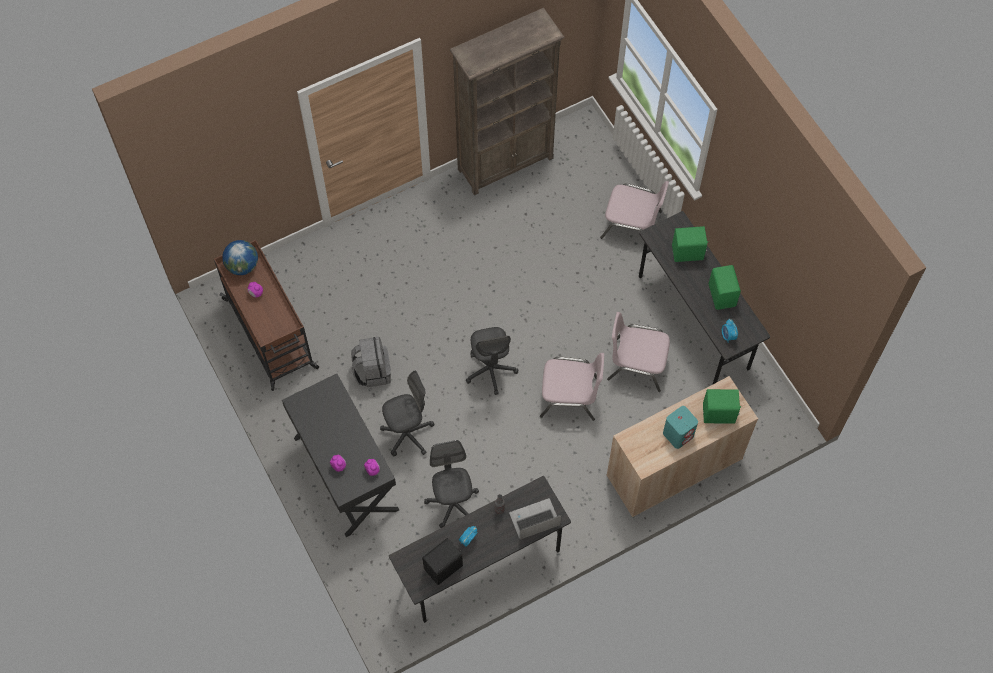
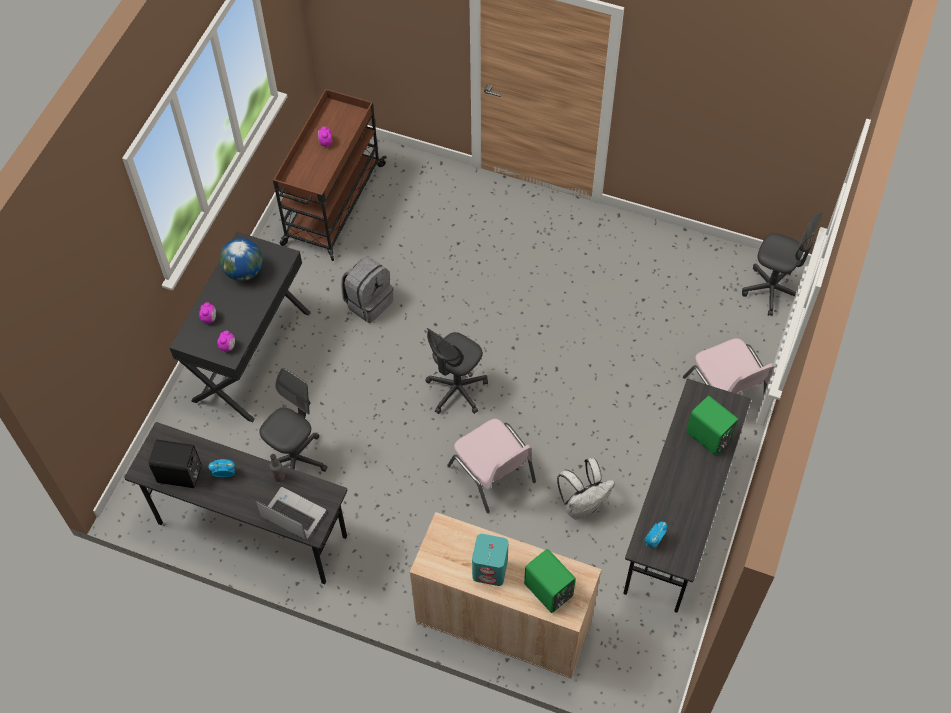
camera: 50 degrees right, 5 degrees down
(242, 266) = (343, 115): globe -> globe (244, 271)
(407, 434) = (332, 373): grey office chair -> grey office chair (771, 291)
(506, 163) = (677, 247): brown bookcase -> none
(636, 363) = (583, 505): pink chair -> white backpack
(722, 295) = (695, 502): green speaker -> none

